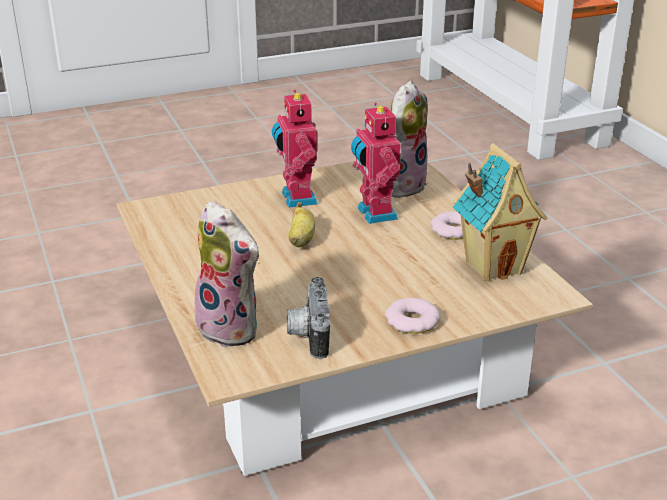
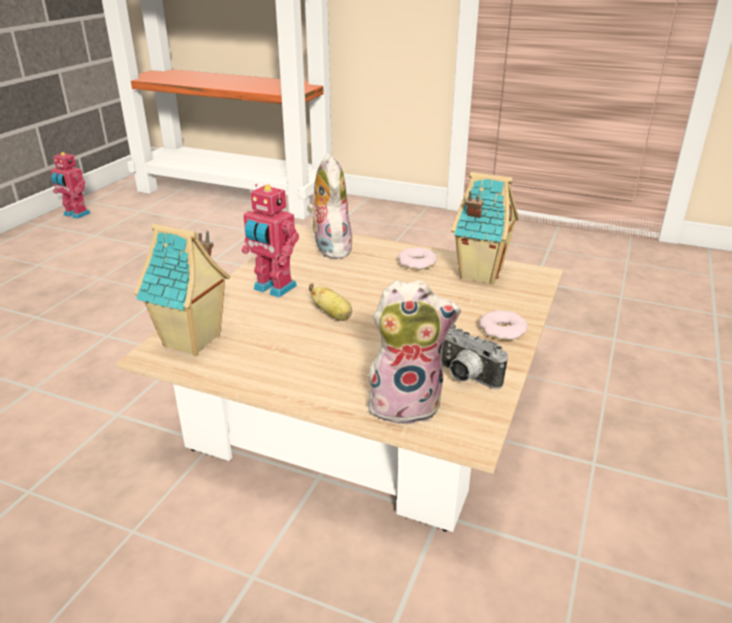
camera: 45 degrees left, 0 degrees up
(178, 212) = (193, 342): none -> toy house
(374, 214) = (348, 275): toy robot -> toy robot (75, 214)

